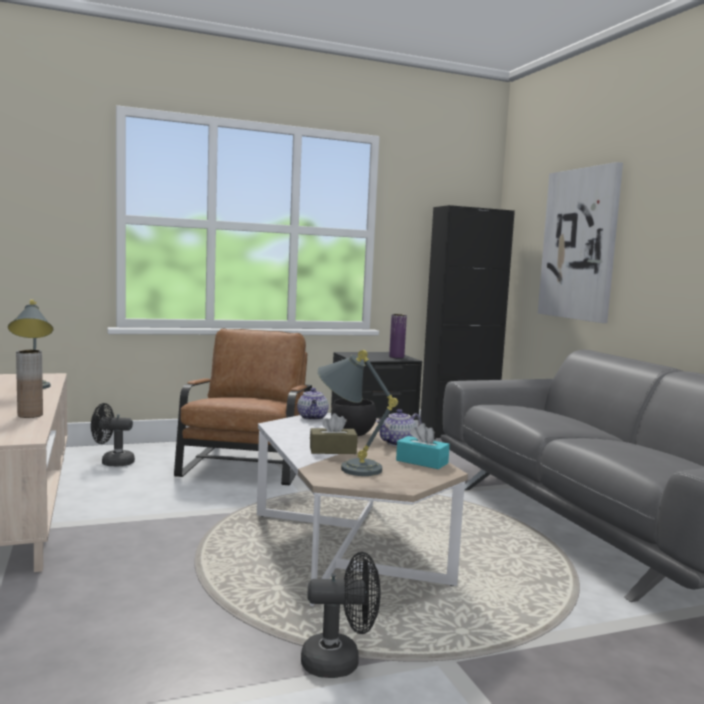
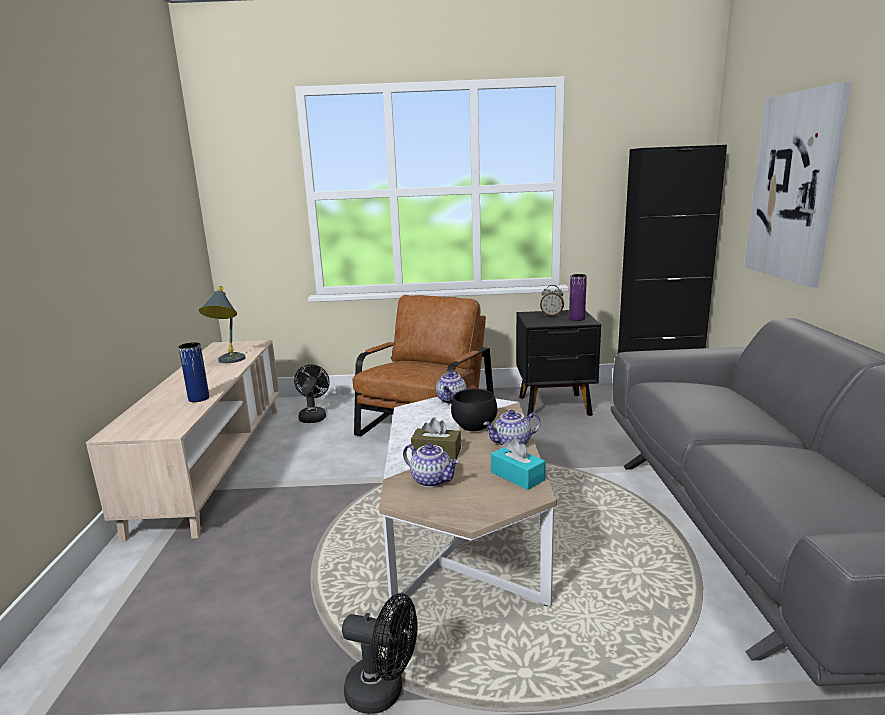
camera: 20 degrees right, 10 degrees up
(30, 415) = (199, 398): brown vase -> blue vase
(112, 462) = (313, 416): black fan -> black fan turned 75 degrees clockwise
(347, 467) = (432, 480): grey table lamp -> teapot
(370, 354) = (551, 315): none -> alarm clock

